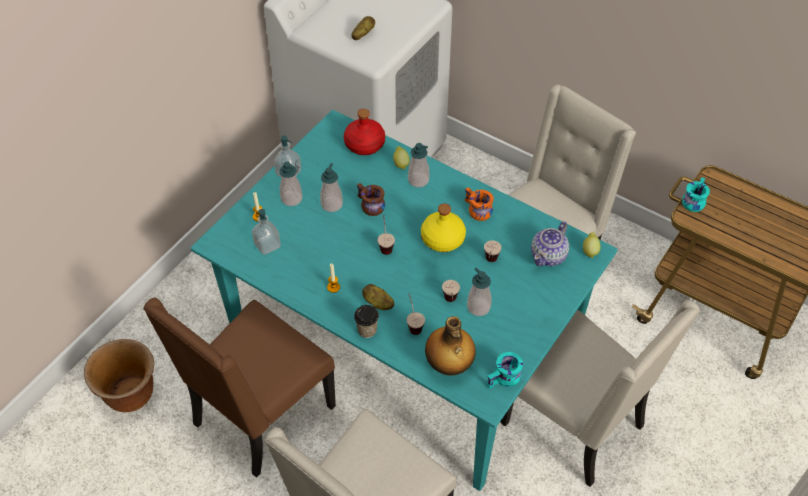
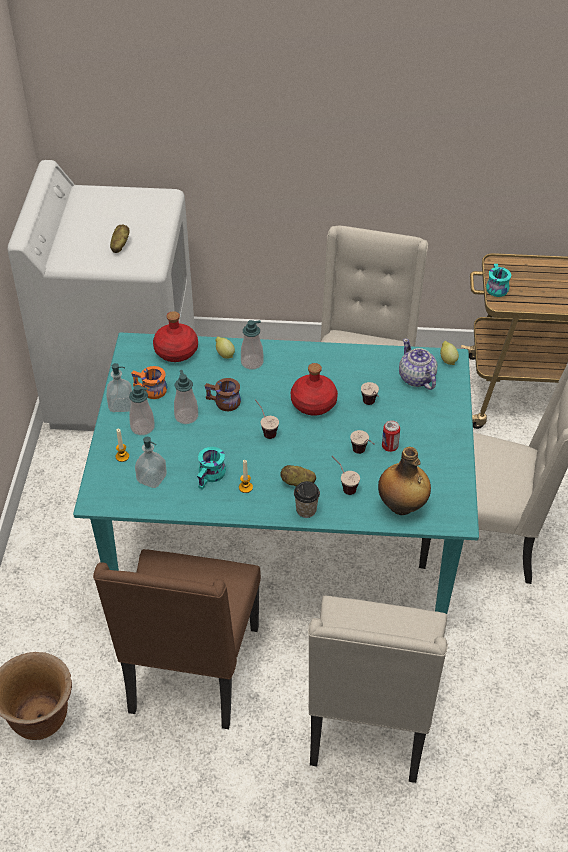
camera: 30 degrees left, 5 degrees down
(442, 239) = (313, 403): yellow bottle -> red bottle
(476, 211) = (325, 367): orange mug -> orange mug (150, 391)
(478, 307) = (389, 446): soap dispenser -> can
(505, 379) = (458, 495): turquoise mug -> turquoise mug (212, 476)
(549, 256) = (416, 378): teapot -> teapot turned 150 degrees clockwise

